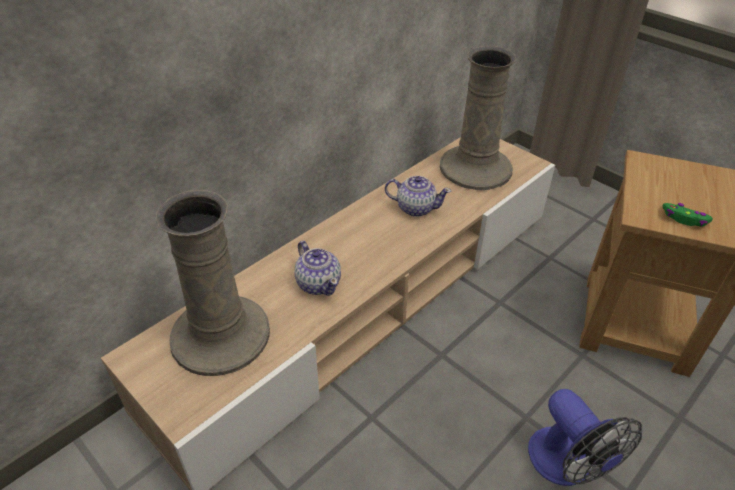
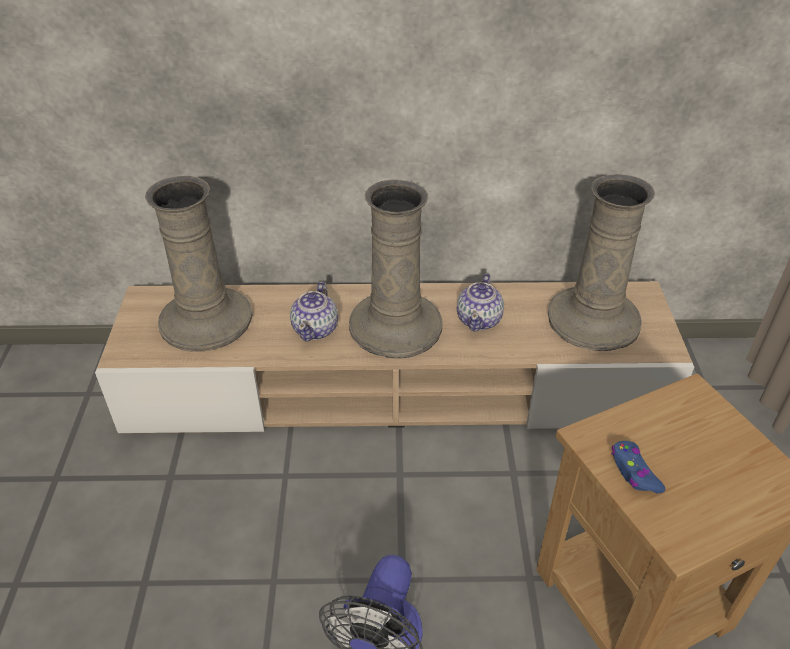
camera: 45 degrees right, 0 degrees up
(370, 245) = (395, 326): none -> beige vase
(415, 208) = (479, 319): teapot -> teapot turned 45 degrees clockwise
(684, 219) = (634, 472): green game controller -> blue game controller

